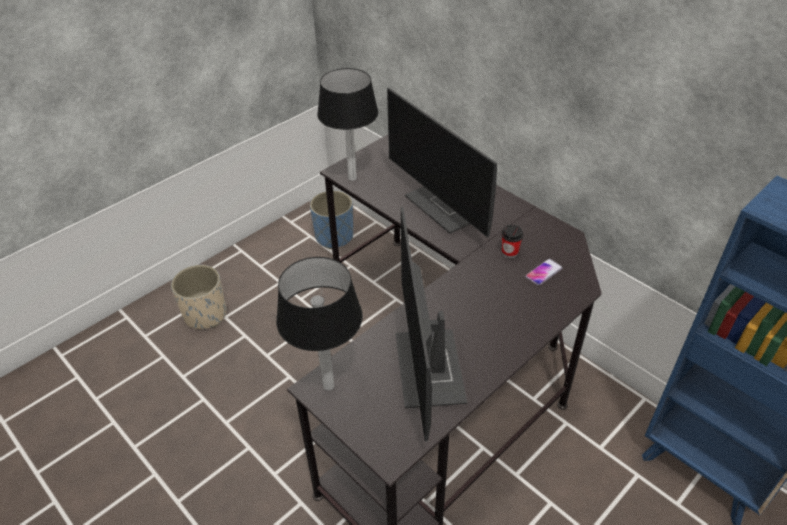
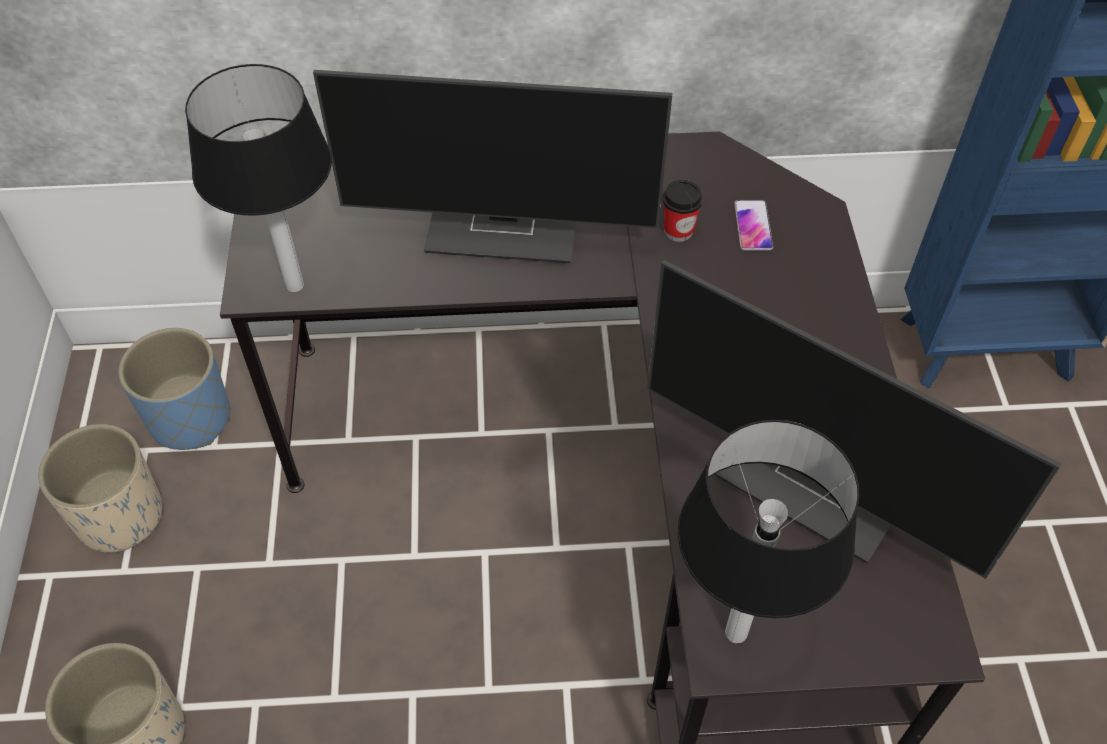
camera: 50 degrees left, 10 degrees up
(279, 249) = (120, 516): none -> beige planter

